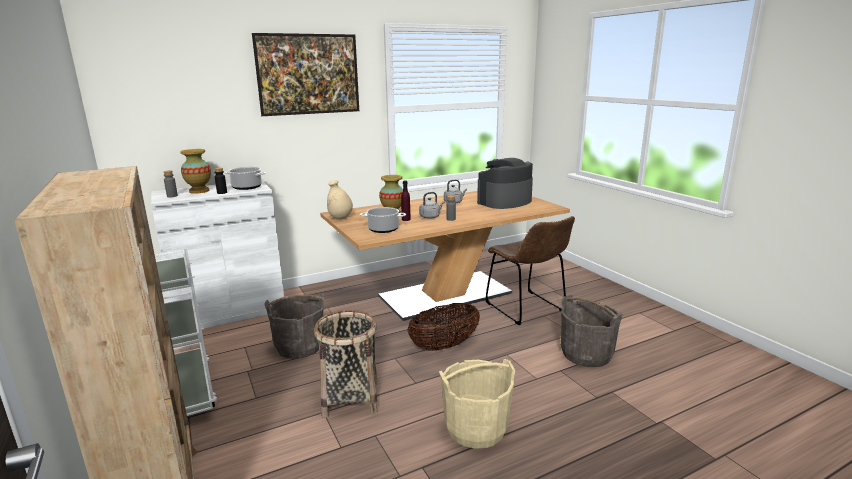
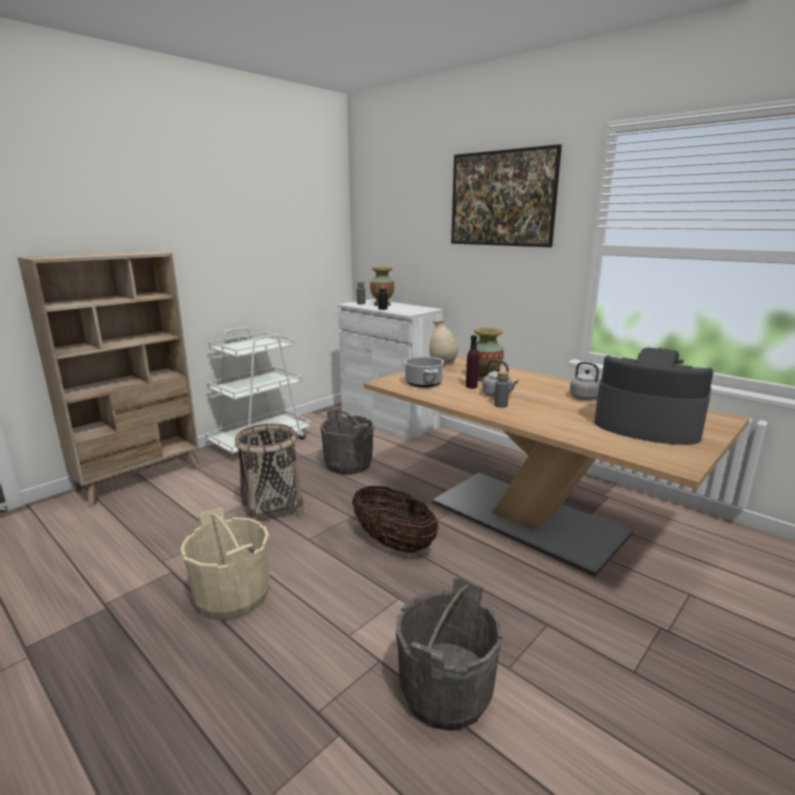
camera: 70 degrees right, 0 degrees up
(246, 187) = (408, 310): cooking pot -> none
(527, 309) = (554, 602): brown chair -> none

